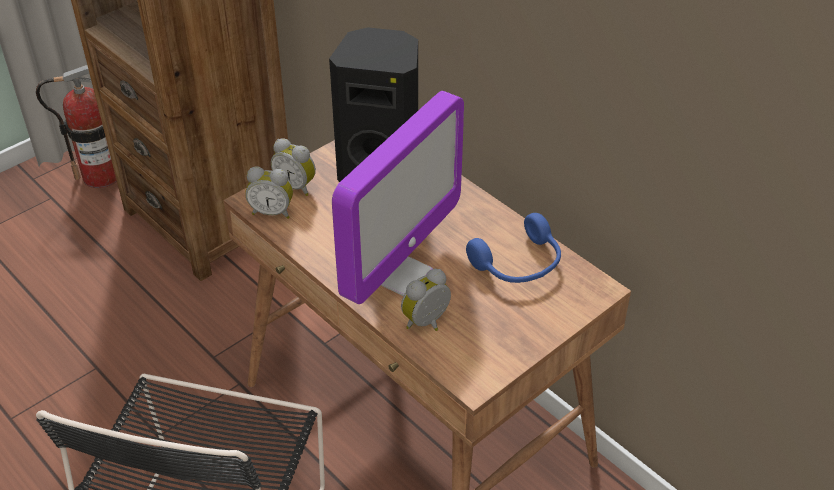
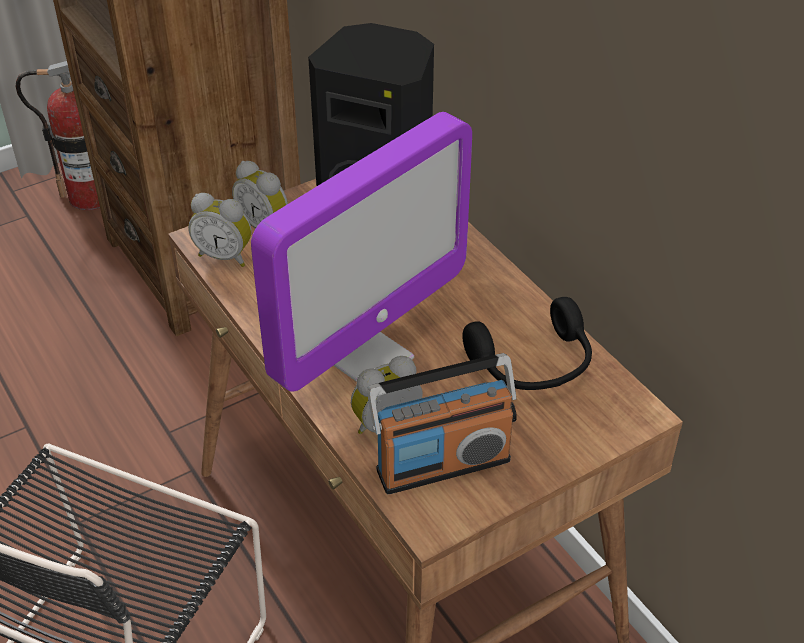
camera: 10 degrees right, 0 degrees up
(471, 342) = (442, 464): none -> radio
(519, 264) = (533, 365): blue headphones -> black headphones

